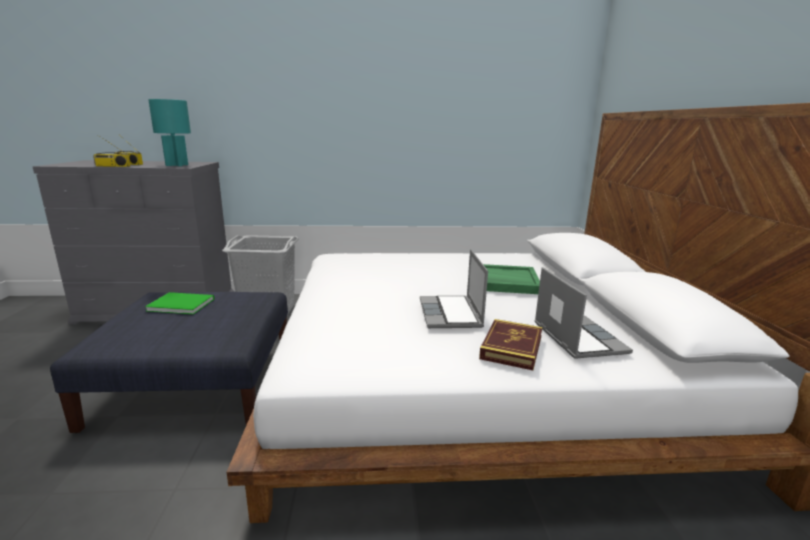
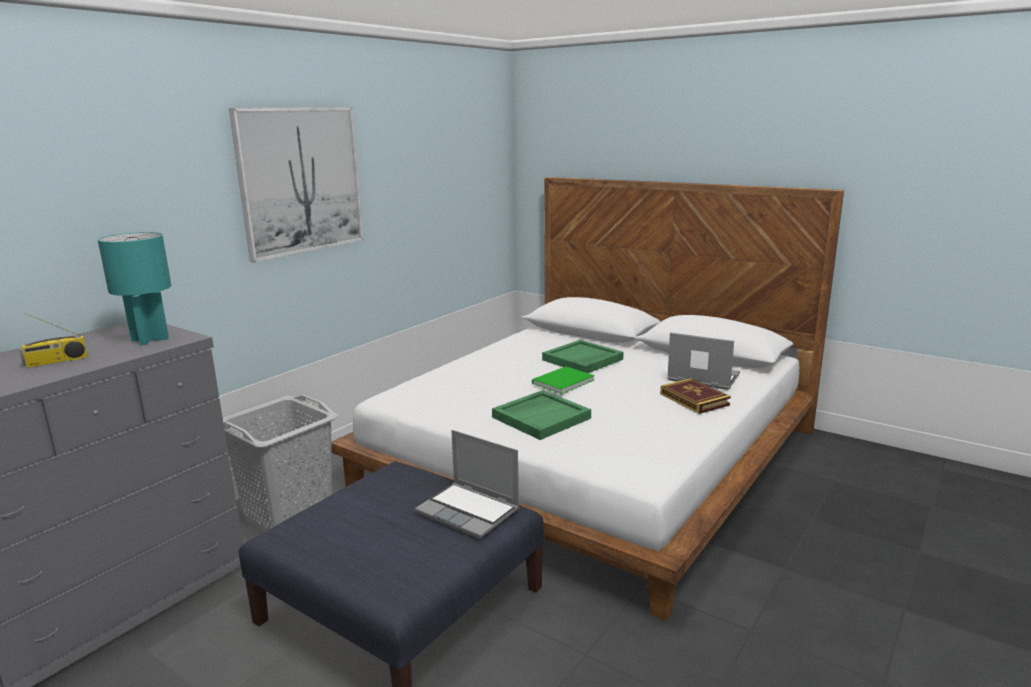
camera: 50 degrees left, 0 degrees up
(112, 166) = (72, 371): radio -> none
(180, 304) = (344, 522): green book -> green book (561, 382)
(343, 92) = (301, 181): none -> picture
(366, 300) = (541, 417): none -> green tray
(451, 314) = (618, 397): laptop -> laptop (469, 511)

